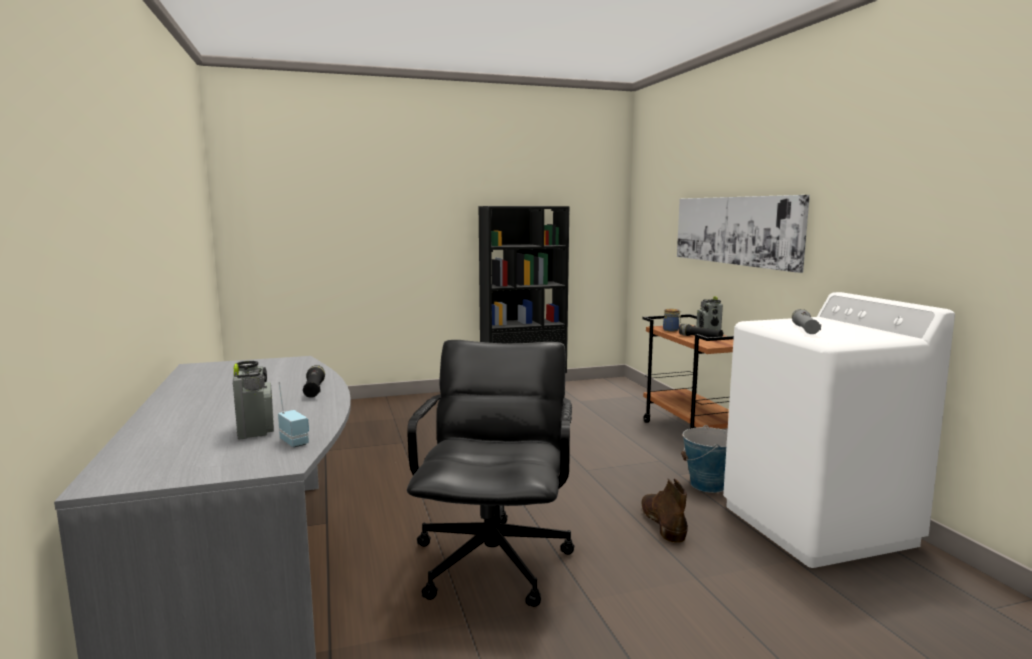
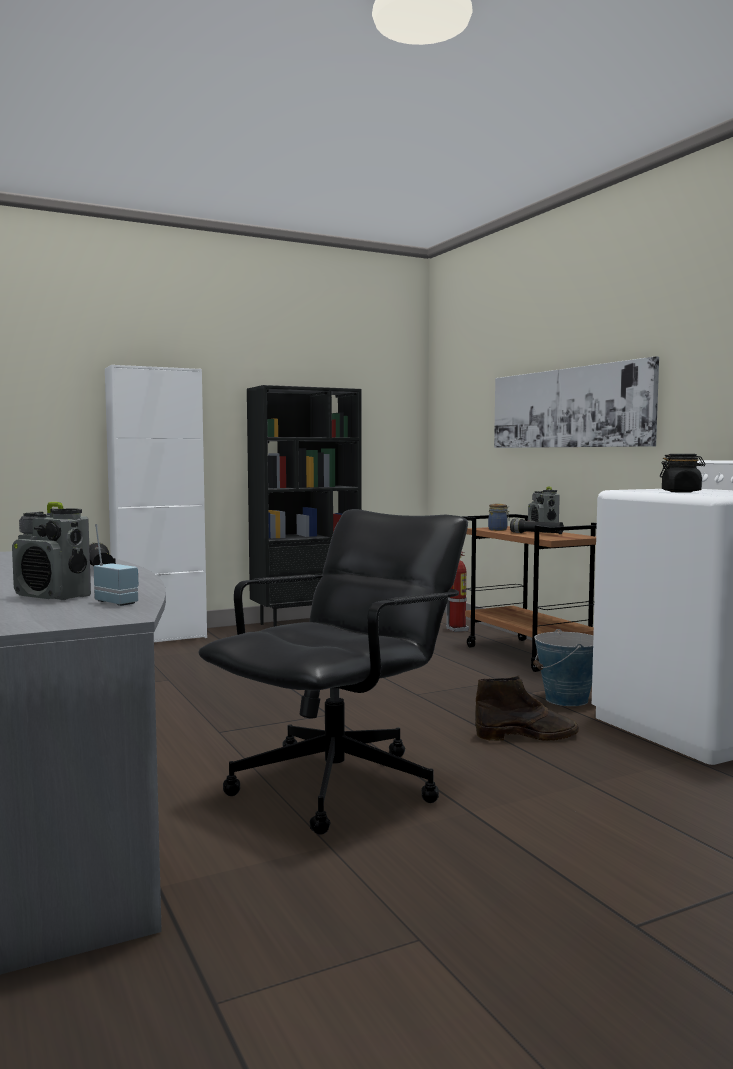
camera: 10 degrees left, 5 degrees down
(256, 429) = (53, 596): radio -> radio turned 150 degrees clockwise
(409, 400) = (160, 638): none -> white cabinet
(494, 561) = (338, 786): black office chair -> black office chair turned 45 degrees clockwise
(642, 403) = (457, 629): none -> fire extinguisher
(662, 522) = (528, 736): brown boot -> brown boot turned 105 degrees clockwise
(804, 330) = (681, 492): grey flashlight -> black jar

